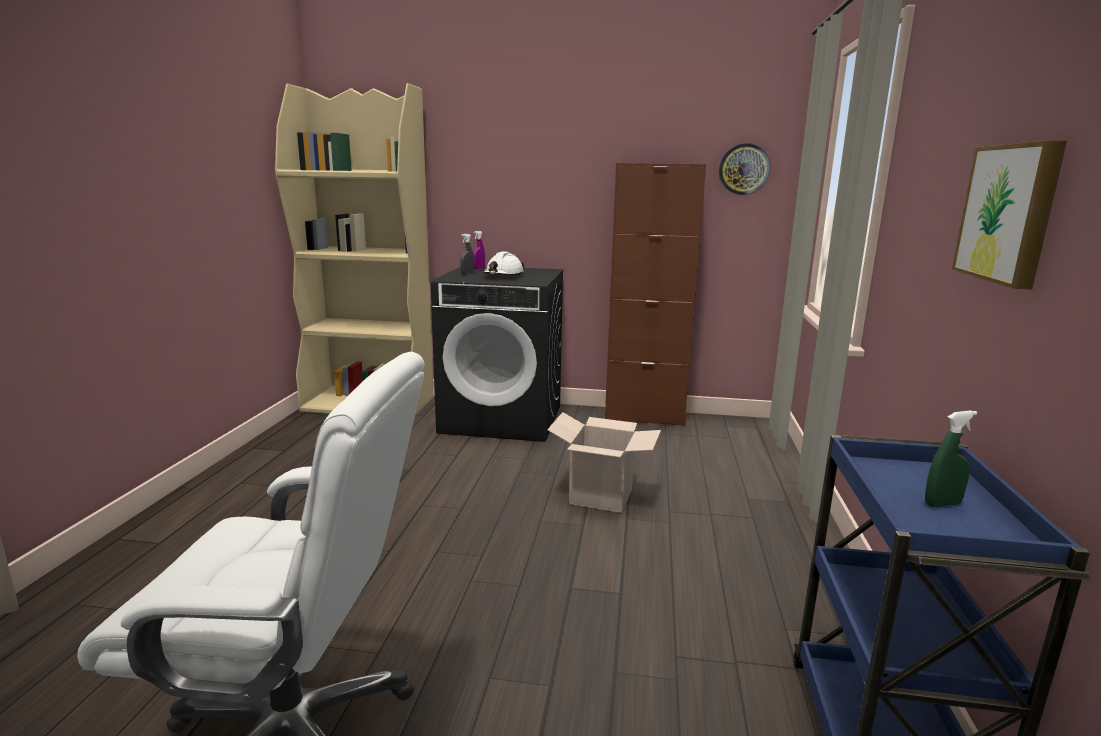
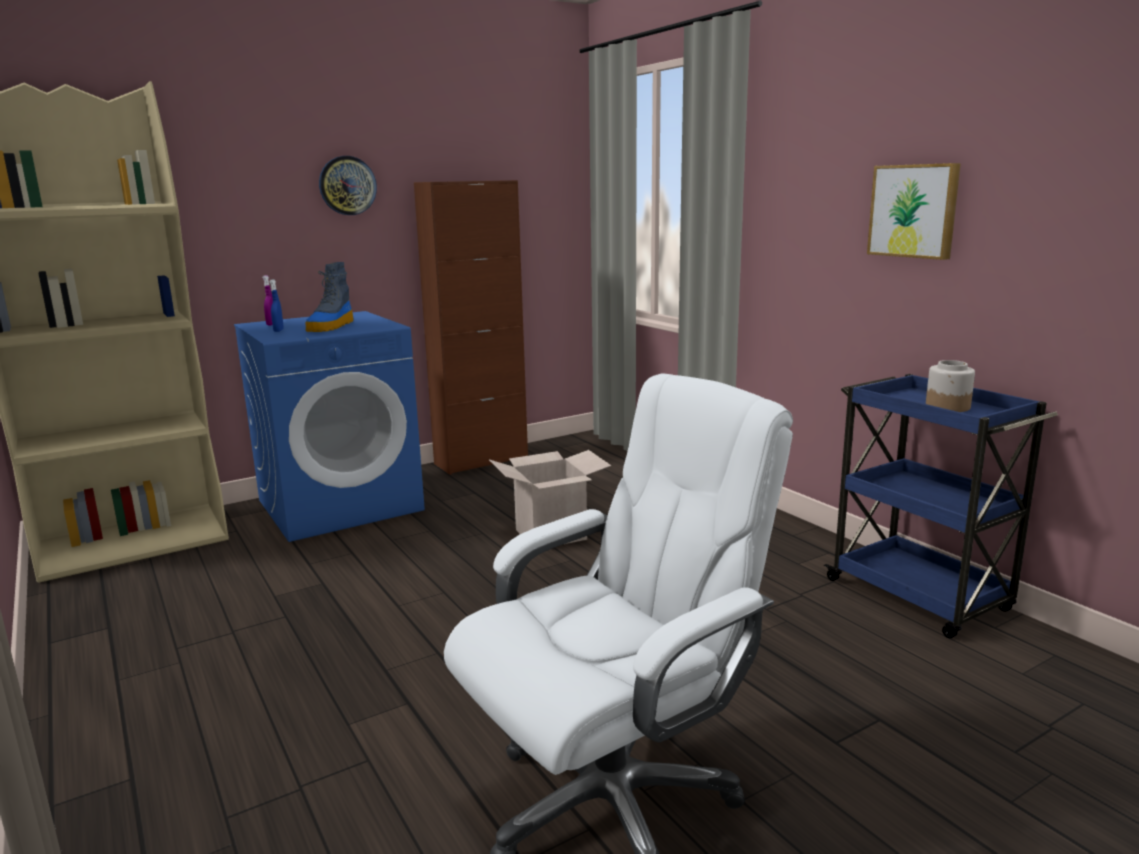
camera: 40 degrees left, 0 degrees up
(467, 273) = (278, 330): grey spray bottle -> blue spray bottle
(503, 276) = (331, 326): white hard hat -> boot
(503, 419) = (341, 505): black washing machine -> blue washing machine
(744, 169) = (533, 184): wall clock -> wall clock (347, 185)
(942, 504) = (948, 407): green spray bottle -> jar

